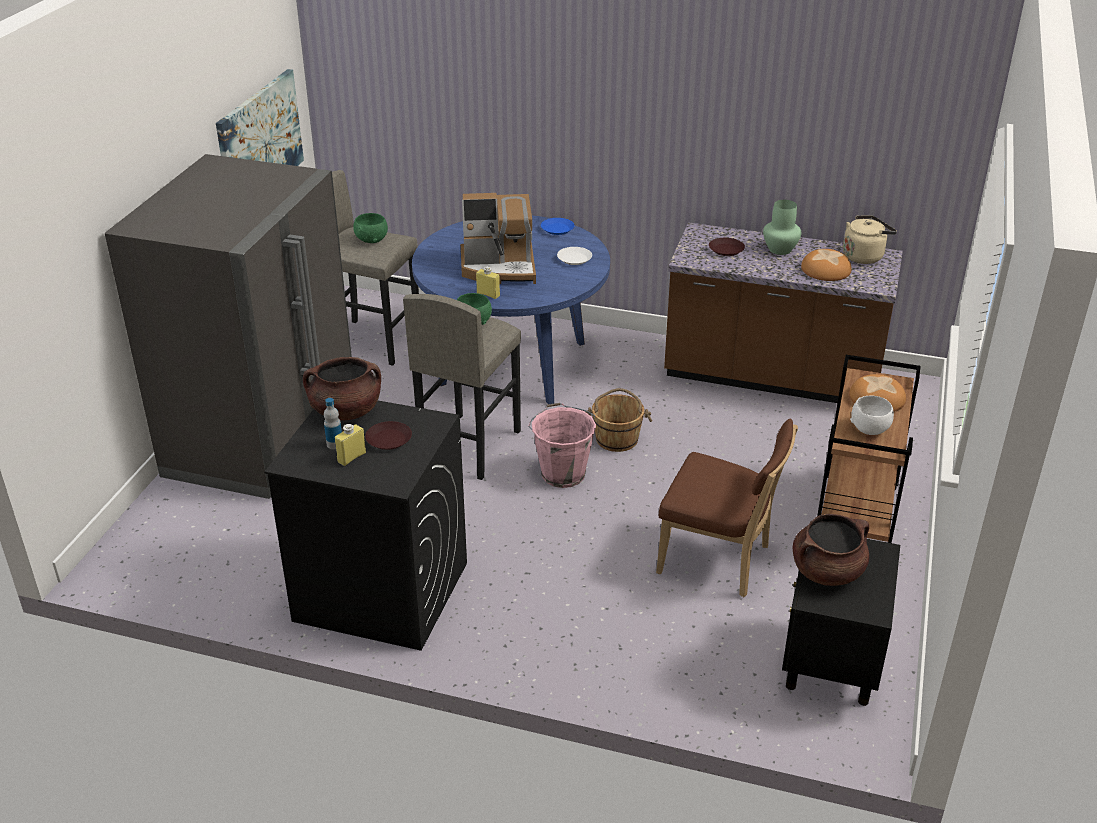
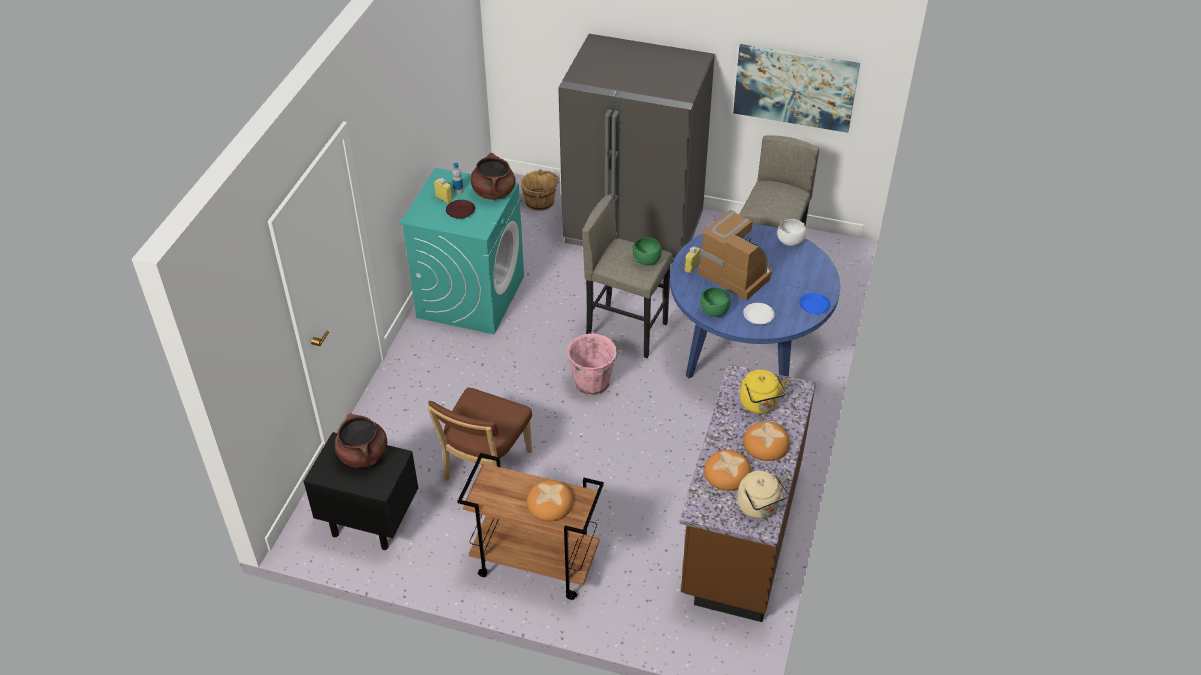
camera: 90 degrees right, 10 degrees up
(372, 240) = (776, 201): green bowl -> green bowl (714, 311)
(380, 592) = (470, 296): black washing machine -> turquoise washing machine
(499, 268) = (736, 272): coffee machine -> coffee machine turned 135 degrees clockwise
(617, 438) = (639, 416): brown bucket -> brown bucket (540, 201)
(726, 250) = (760, 404): brown plate -> yellow kettle
(780, 249) = (766, 444): green vase -> bread
(870, 429) = (505, 491): white bowl -> white bowl (789, 241)

